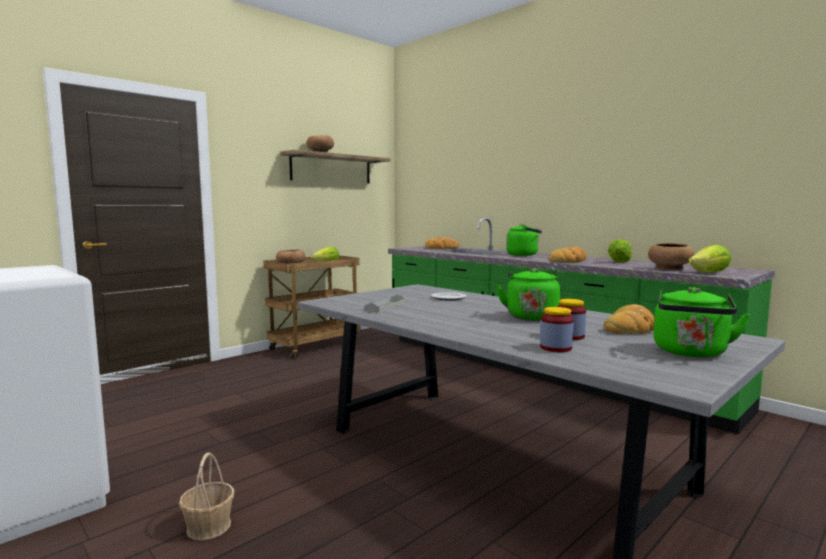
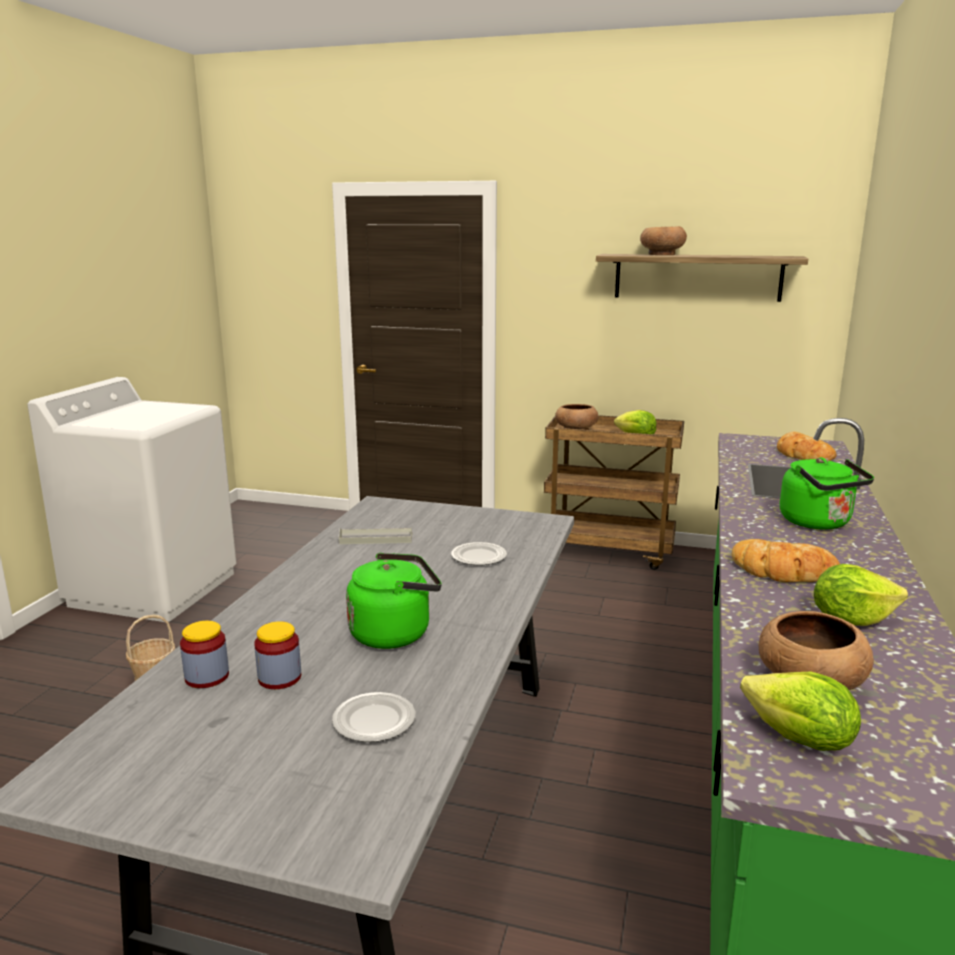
camera: 60 degrees right, 10 degrees up
(630, 328) = (375, 721): bread -> plate
(691, 353) = (222, 785): green kettle -> none

